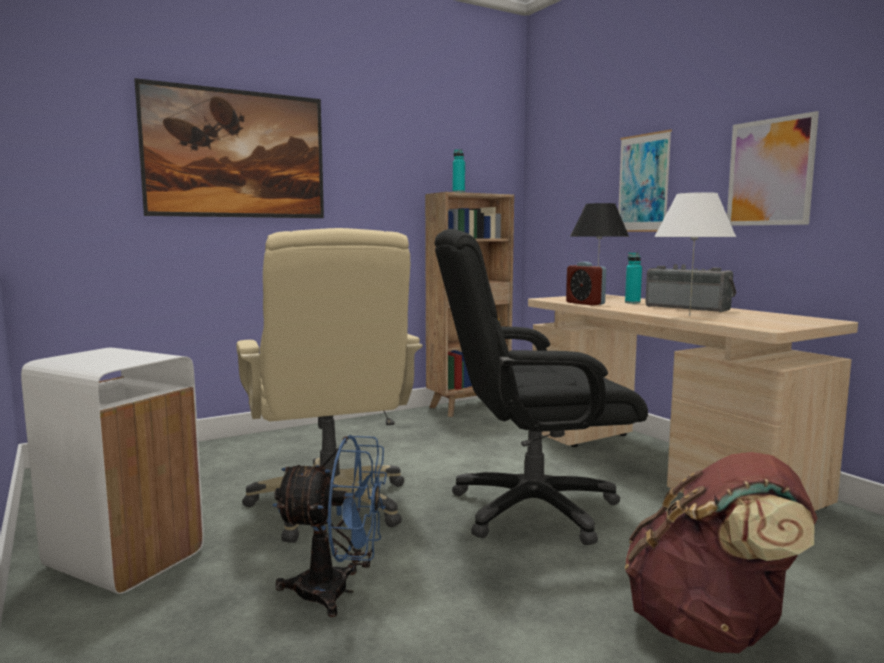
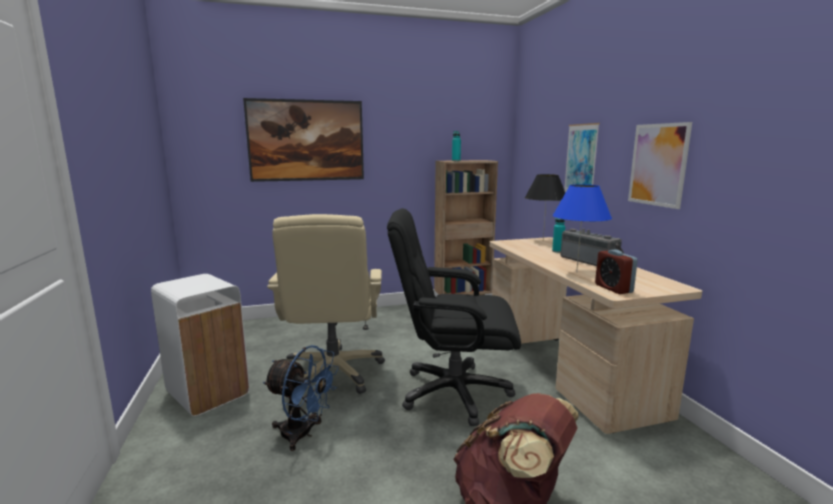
camera: 15 degrees right, 5 degrees up
(585, 303) = (521, 250): alarm clock -> alarm clock (613, 288)
(690, 316) = (577, 272): white table lamp -> blue table lamp

